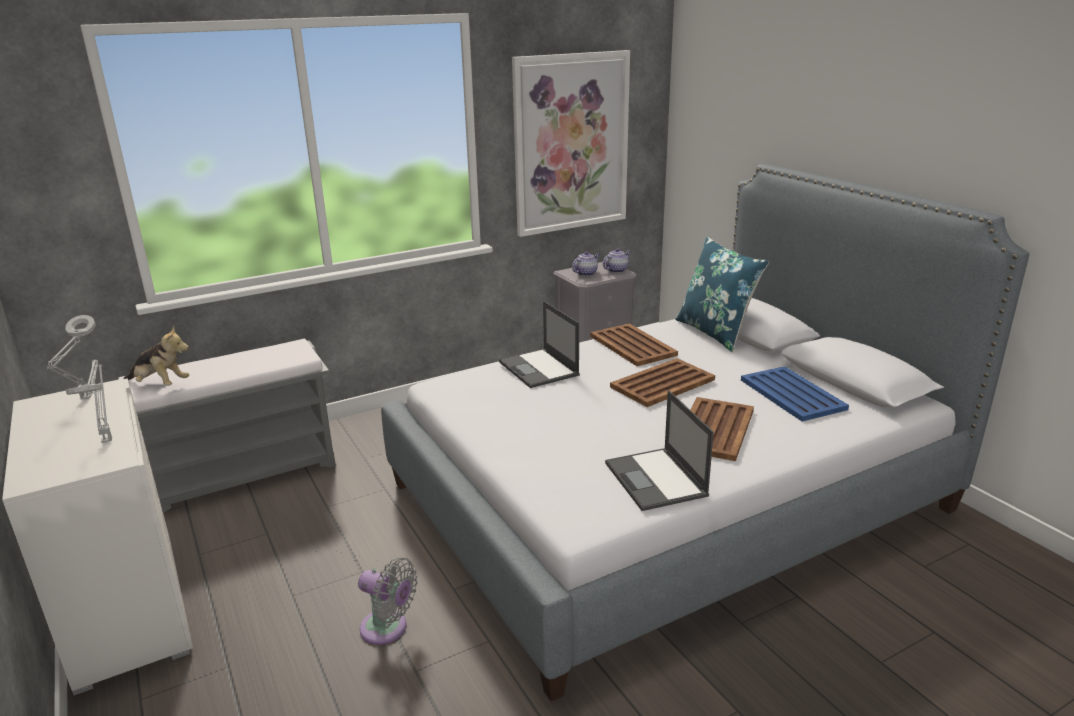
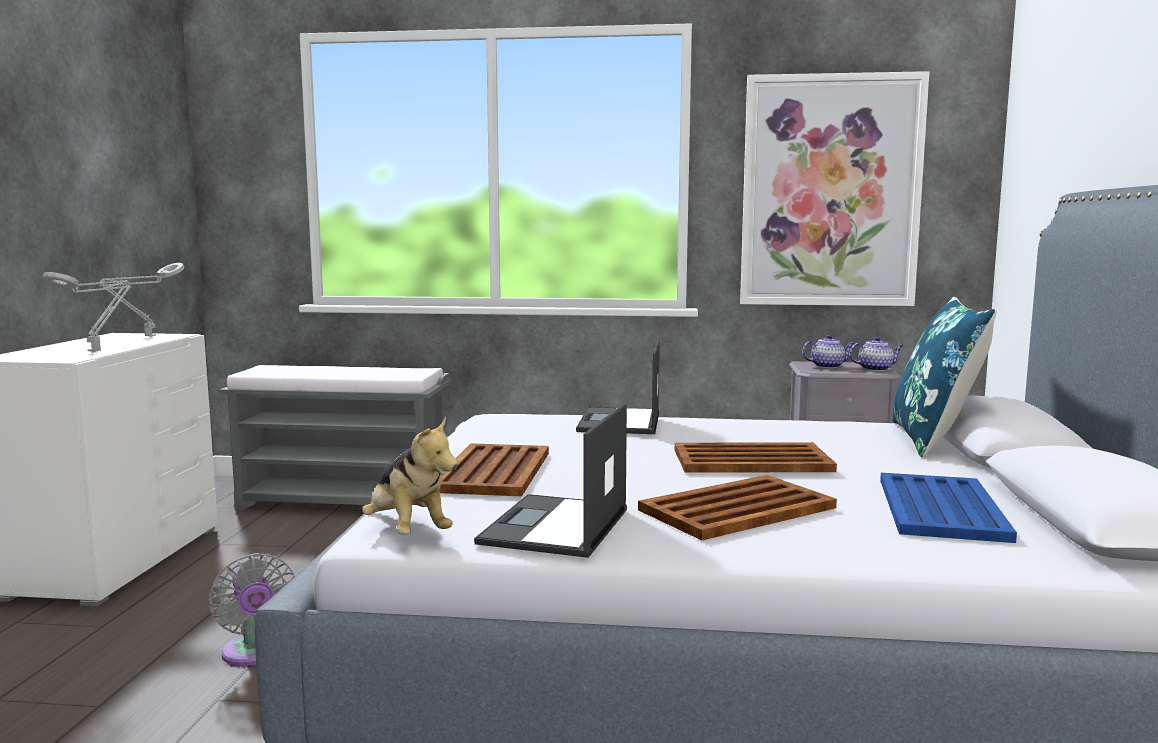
camera: 35 degrees right, 15 degrees down
(160, 384) = (273, 372): plush toy -> plush toy (407, 532)
(633, 346) = (781, 429): brown tray -> brown tray (493, 472)

